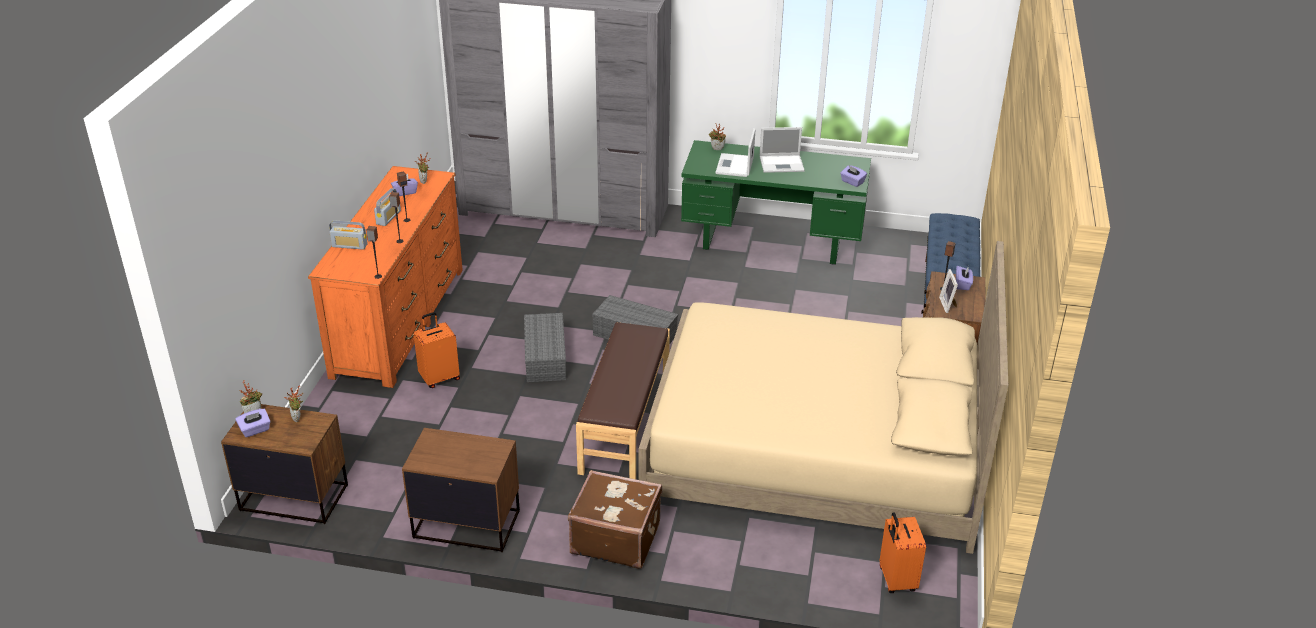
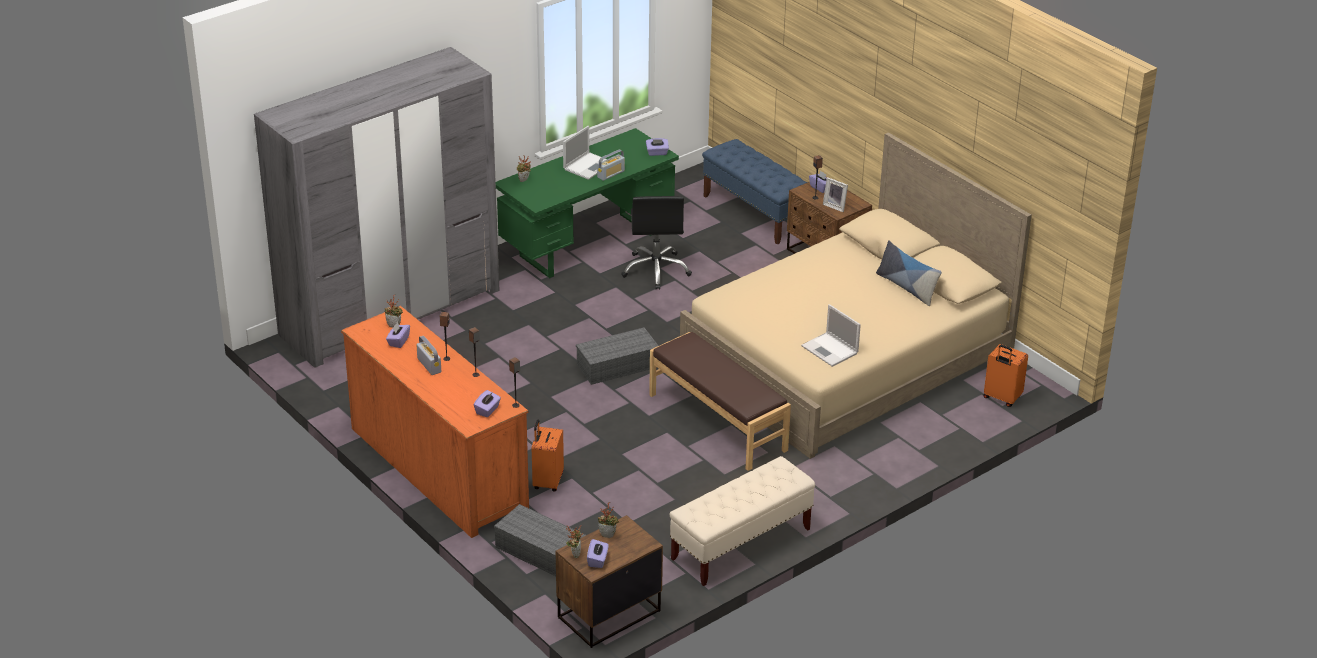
camera: 50 degrees left, 0 degrees up
(349, 245) = (447, 400): radio -> radio (611, 174)
(356, 267) = (487, 410): none -> purple tissue box
(466, 524) = (740, 544): brown nightstand -> beige bench
(544, 356) = (587, 420): grey storage box -> grey storage box (539, 552)
(615, 538) = (834, 486): brown suitcase -> none
(735, 166) = (561, 186): laptop -> laptop (830, 350)
(789, 289) = (656, 270): none -> black office chair
(885, 404) = (907, 287): none -> pillow

